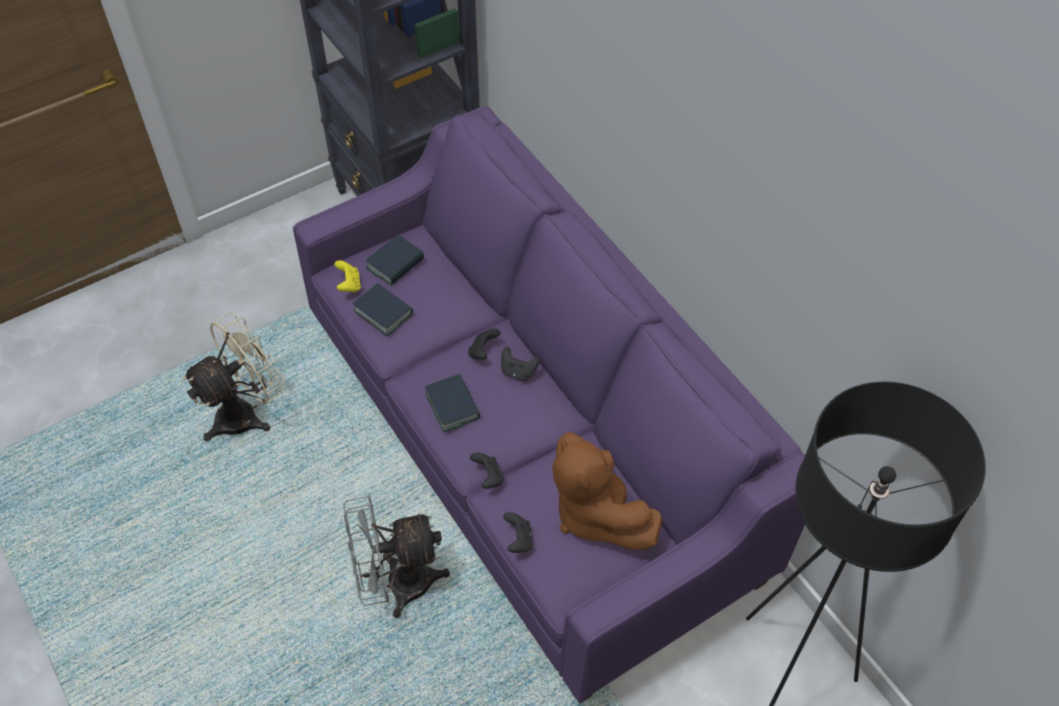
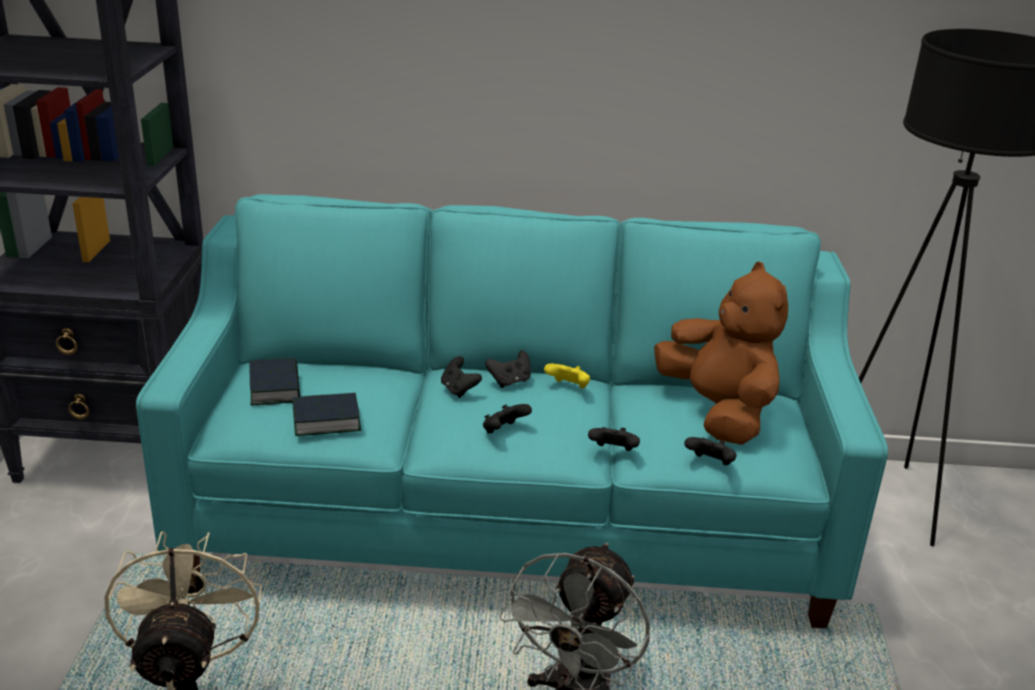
camera: 55 degrees left, 25 degrees down
(349, 285) = (255, 425): yellow game controller -> yellow game controller (568, 388)
(452, 406) = (504, 431): book -> black game controller
(530, 450) = (511, 518): purple sofa -> turquoise sofa
(595, 512) = (718, 412): brown plush toy -> brown plush toy turned 120 degrees counterclockwise

